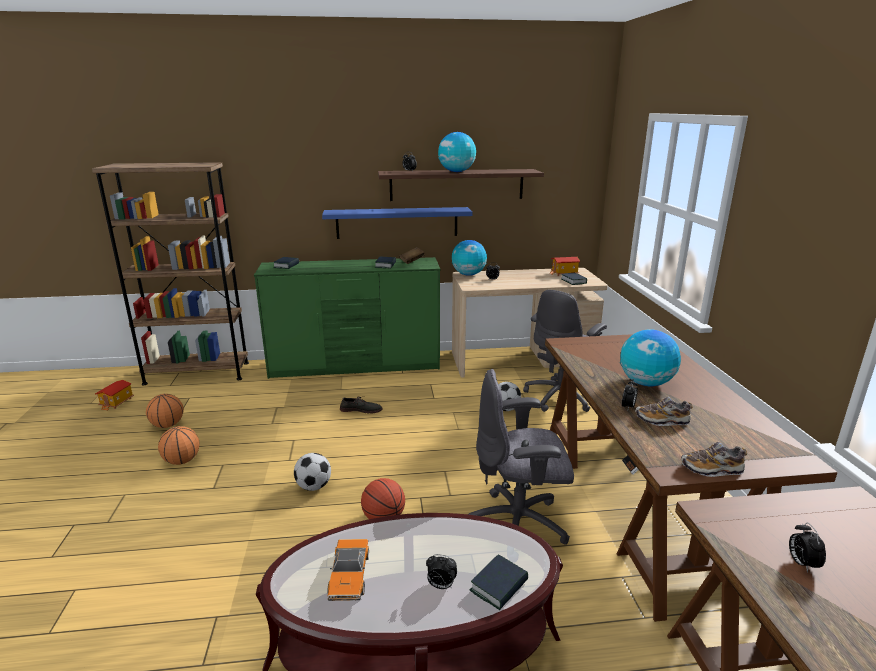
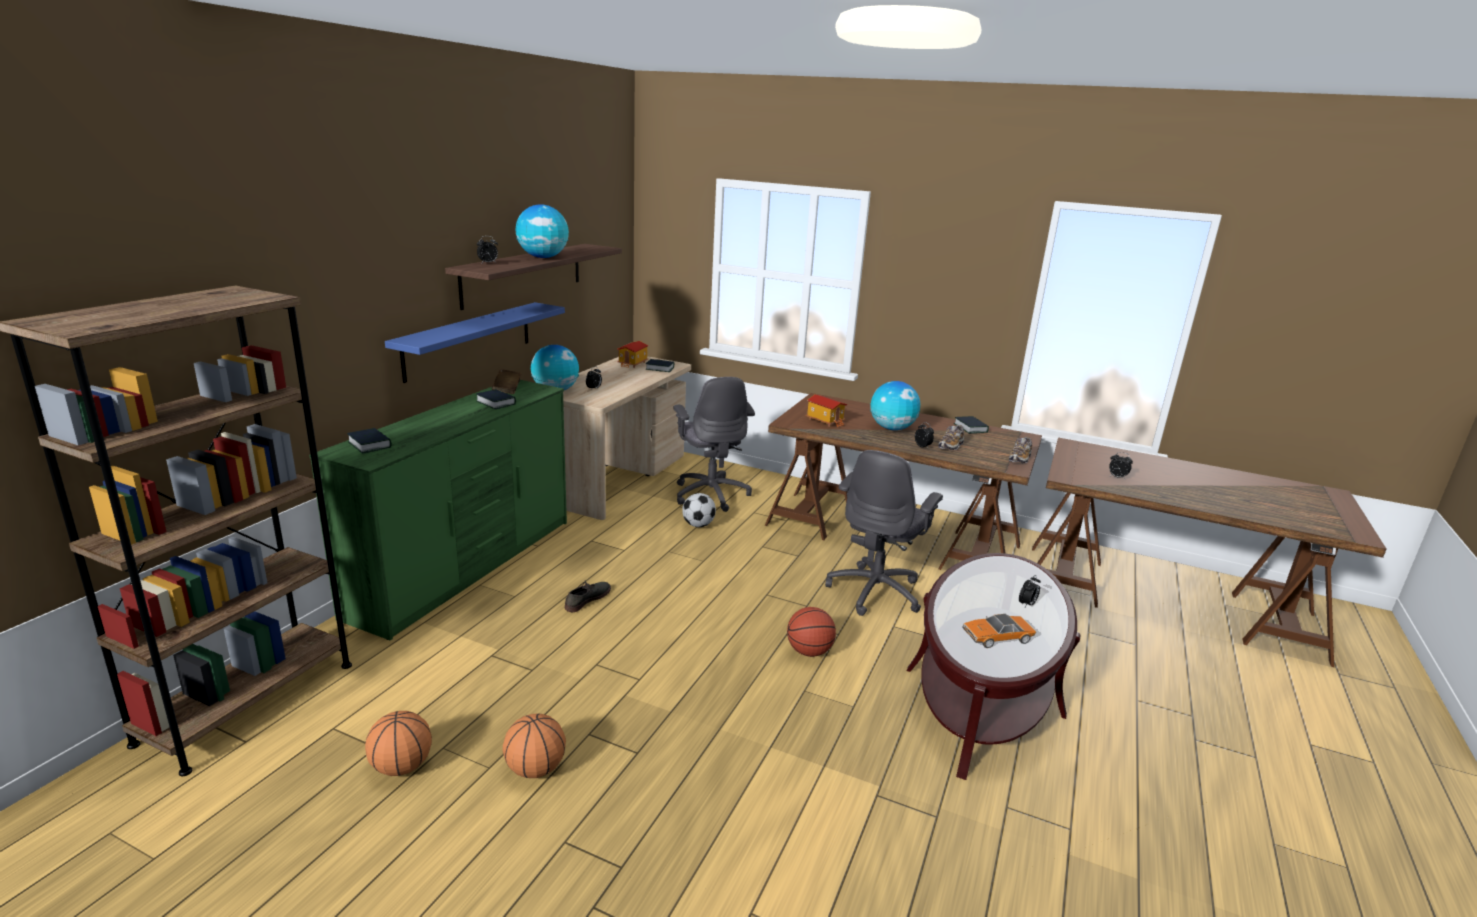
camera: 60 degrees left, 0 degrees up
(117, 403) = (216, 818): toy house -> toy house (825, 421)
(314, 486) = (714, 676): football -> none
(349, 576) = (997, 637): toy car -> toy car turned 135 degrees clockwise
(499, 586) = (1038, 584): book -> book (970, 428)

